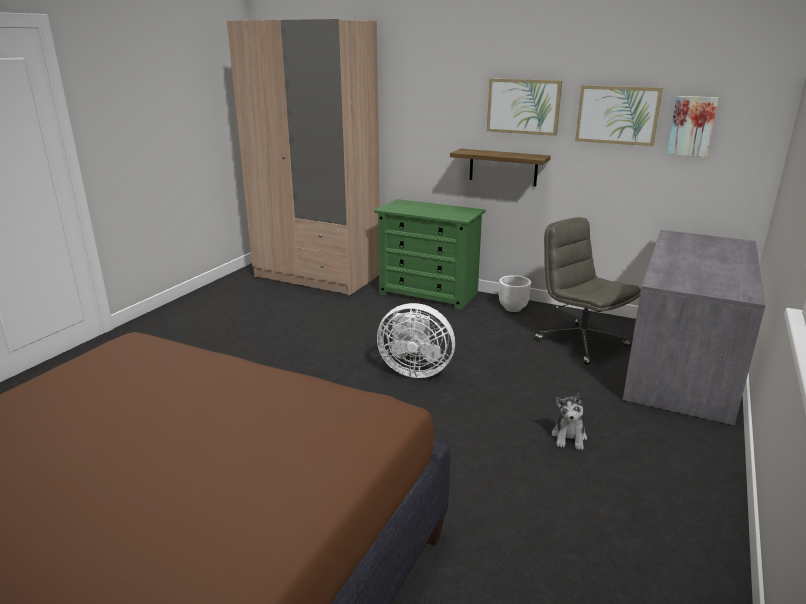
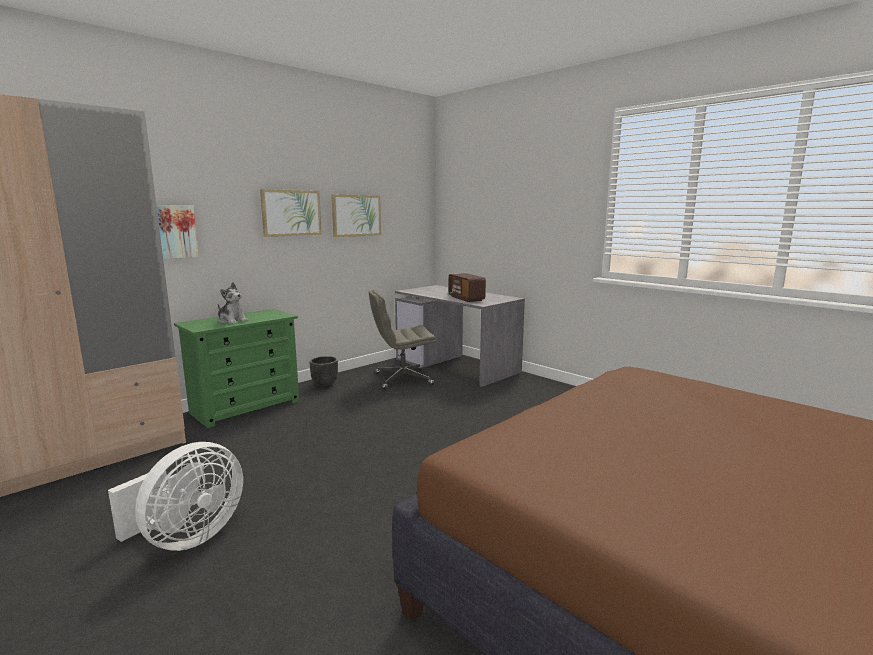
camera: 70 degrees left, 10 degrees down
(414, 370) = (384, 439): white fan -> white fan (187, 538)
(503, 167) = (281, 267): shelf -> none
(512, 308) = (324, 385): white planter -> black planter
(569, 437) = (512, 409): plush toy -> plush toy (232, 321)
(682, 270) = (466, 298): none -> radio
(692, 126) = (395, 220): picture -> picture (176, 231)

